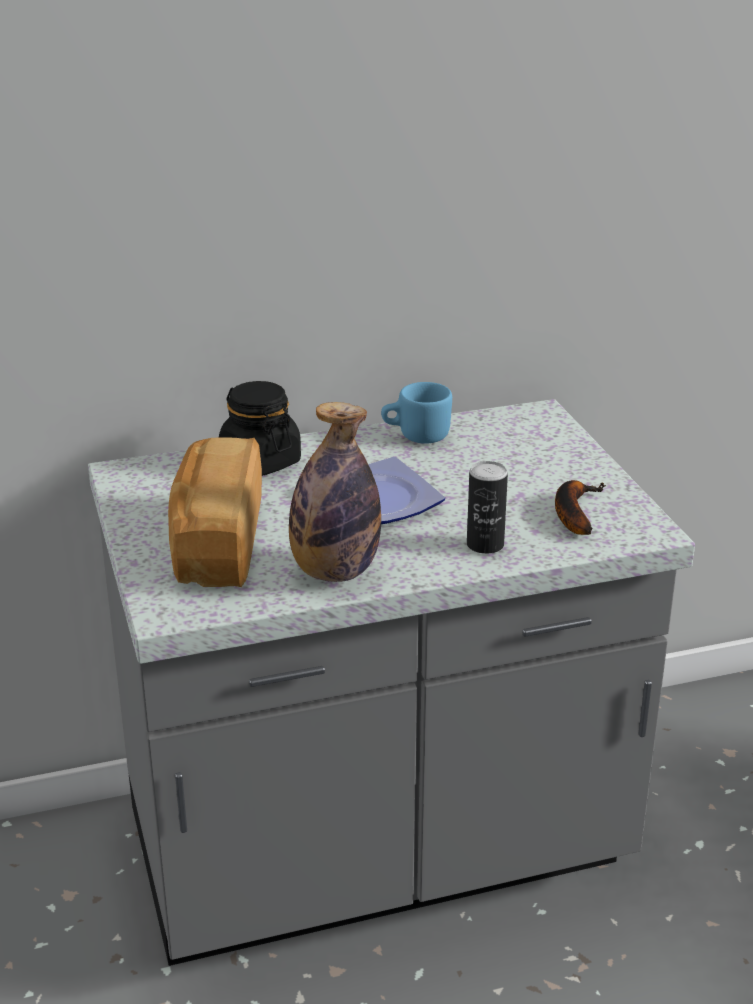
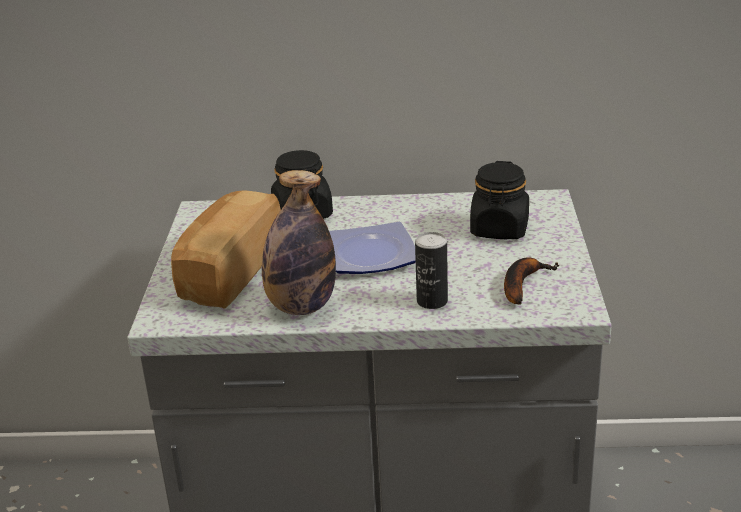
camera: 20 degrees right, 0 degrees up
(416, 436) = (434, 207): blue mug -> none
(508, 453) = (499, 229): none -> black jar

